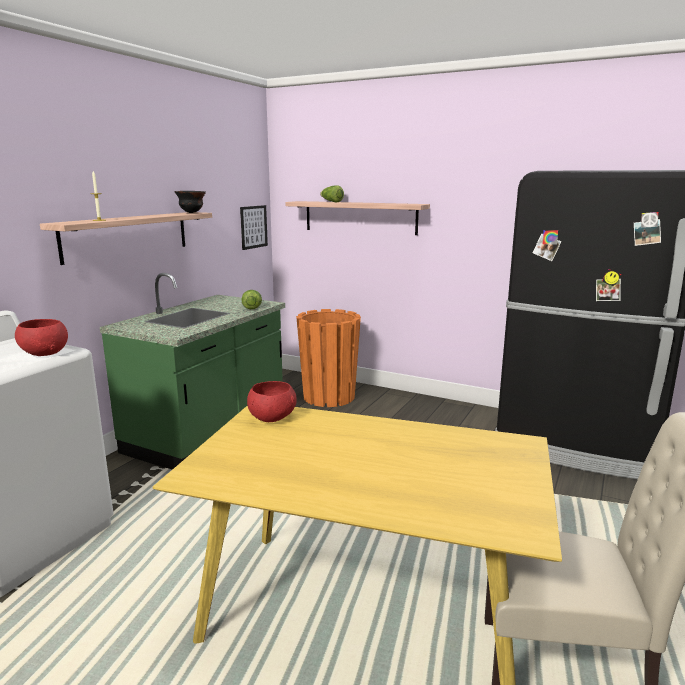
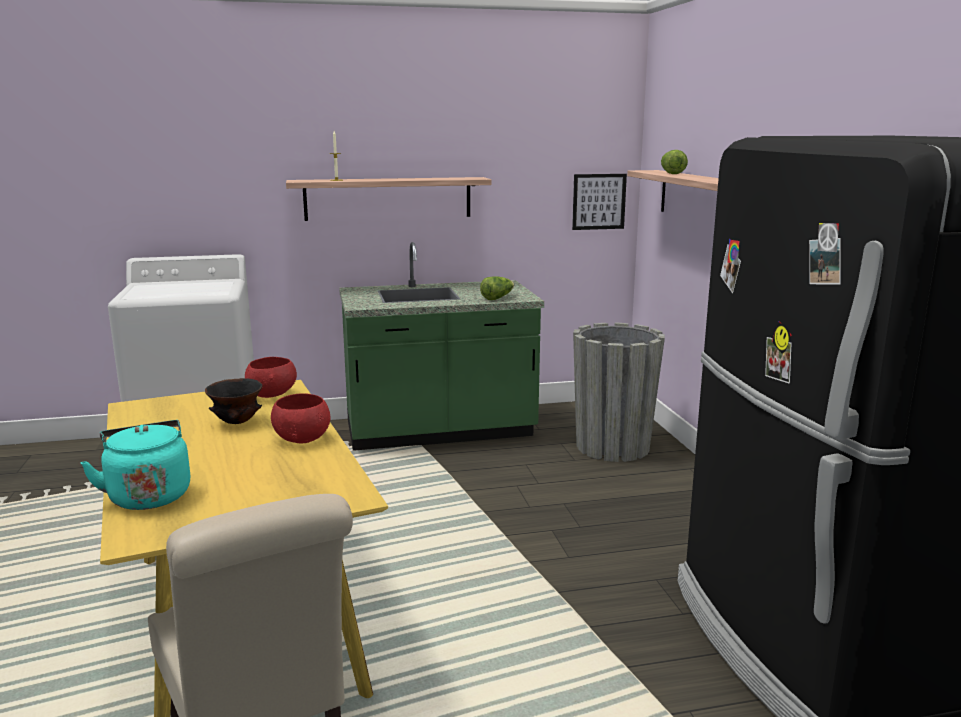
camera: 50 degrees right, 0 degrees up
(44, 353) = (206, 292): red bowl -> red bowl (302, 438)
(192, 213) = (469, 178): black bowl -> black bowl (237, 423)
(329, 397) = (612, 447): orange planter -> grey planter
(439, 511) = (148, 495): none -> turquoise kettle

